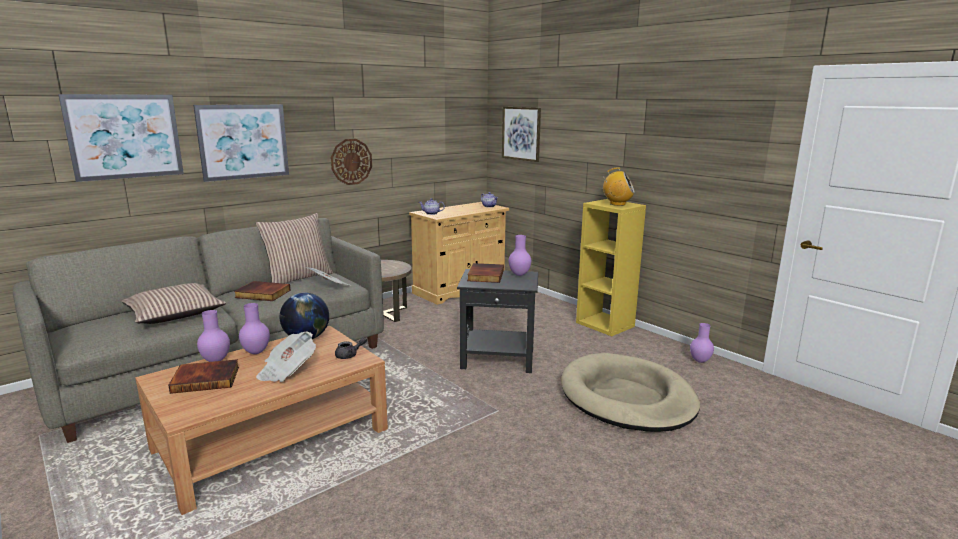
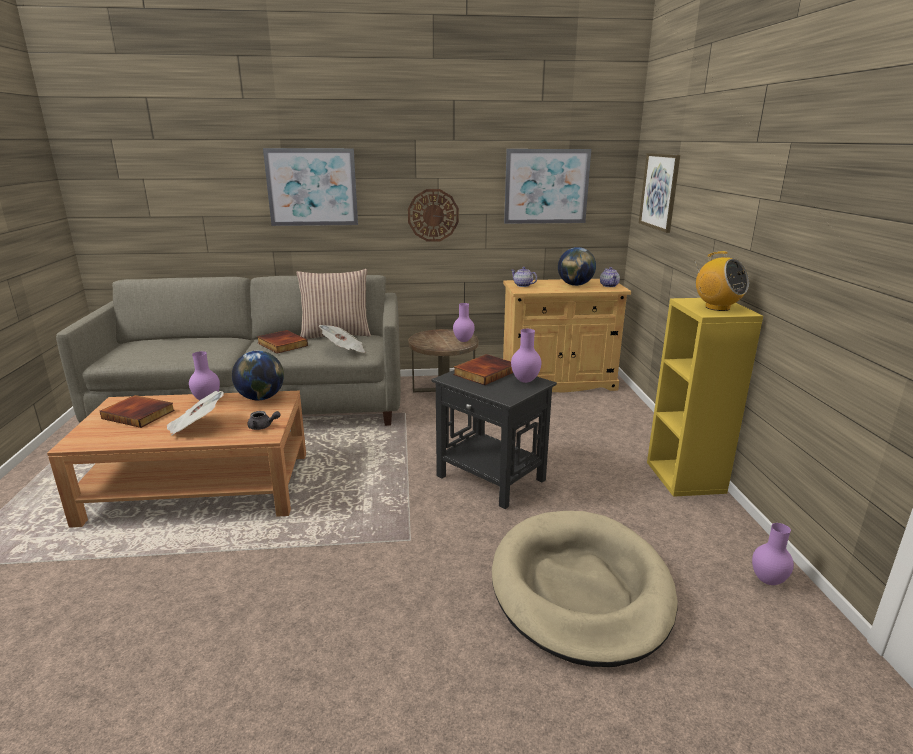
camera: 35 degrees right, 5 degrees up
(125, 136) = (202, 178): picture -> picture (546, 186)
(175, 314) = (198, 348): pillow -> none
(216, 361) = (171, 399): purple vase -> purple vase (463, 341)
(466, 208) = (575, 285): none -> globe

